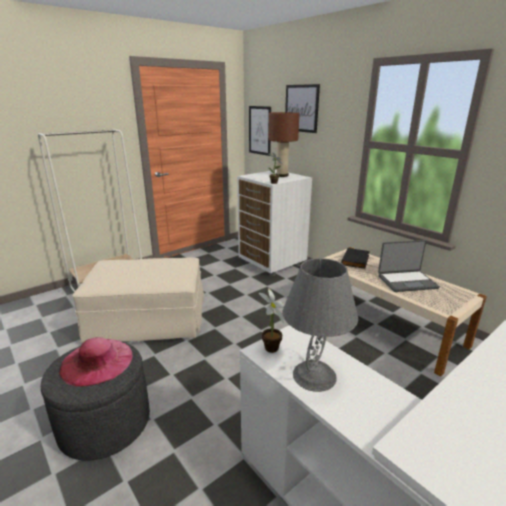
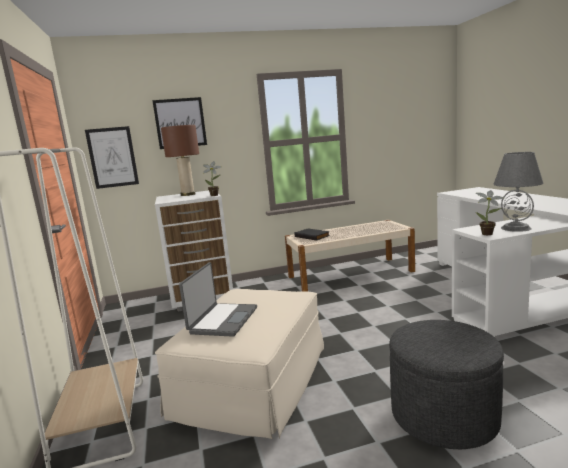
camera: 65 degrees left, 10 degrees down
(97, 361) = (437, 336): pink hat -> none
(406, 281) = (358, 229): laptop -> laptop (222, 320)

